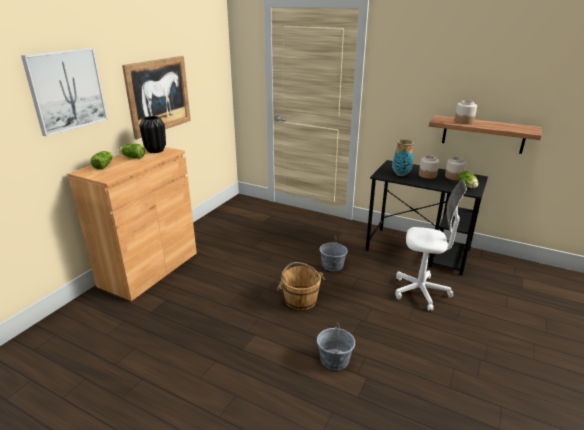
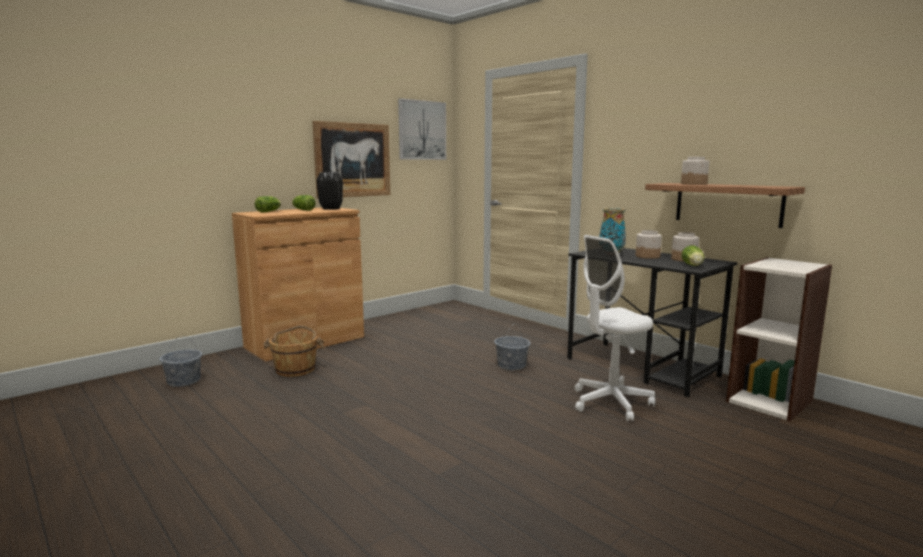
camera: 20 degrees right, 15 degrees down
(67, 90) = (247, 133): picture -> picture (422, 130)
(300, 299) = (445, 386): brown bucket -> brown bucket (296, 369)
(334, 359) = (439, 439): grey bucket -> grey bucket (184, 381)
(421, 292) = (610, 403): white office chair -> white office chair turned 120 degrees clockwise
(508, 268) = (770, 400): none -> bookcase

